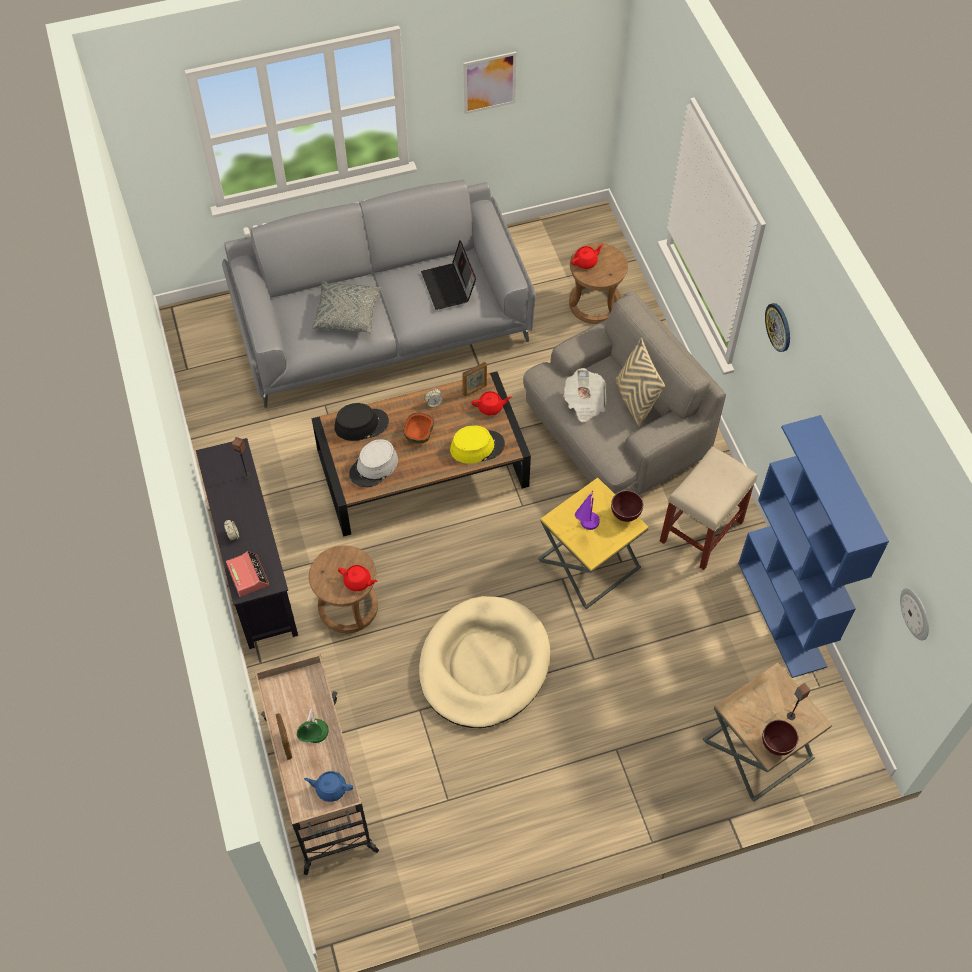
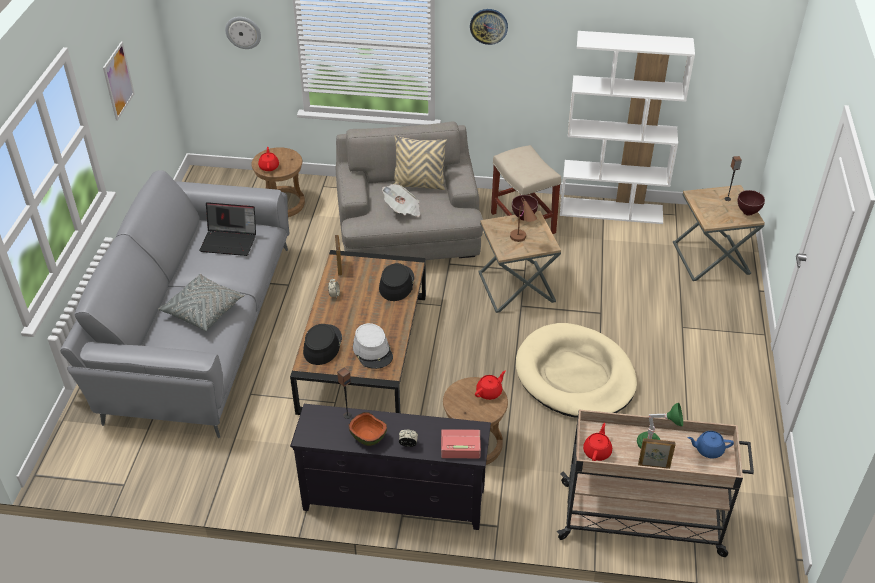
camera: 65 degrees left, 15 degrees down
(330, 788) = (708, 449): blue teapot -> blue teapot turned 60 degrees clockwise
(419, 435) = (360, 313): bowl -> bowl (368, 437)
(477, 447) = (396, 284): yellow hat -> black hat
(491, 407) = (363, 264): red teapot -> red teapot (597, 451)
(585, 528) = (522, 240): purple table lamp -> brown table lamp
(589, 563) = (516, 287): yellow side table -> brown side table
(782, 614) = (611, 210): blue bookcase -> white bookcase
(916, 613) = (734, 65): wall clock -> wall clock (243, 32)

